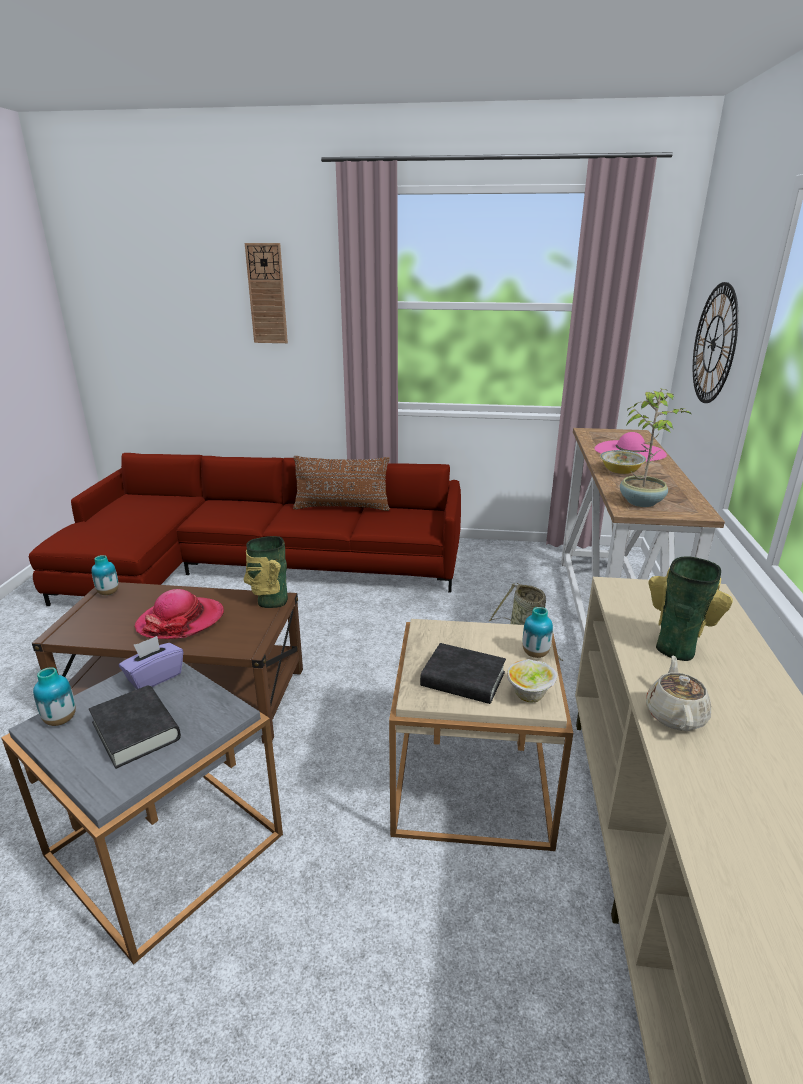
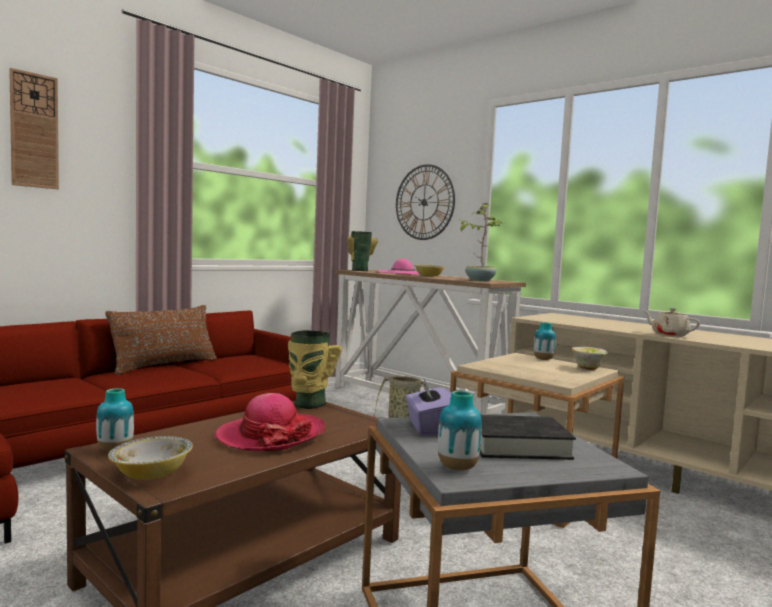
camera: 55 degrees left, 20 degrees down
(77, 621) = (151, 474): none -> bowl
(463, 679) = (554, 373): black book -> none
(677, 646) = (606, 324): vase -> vase (359, 270)

